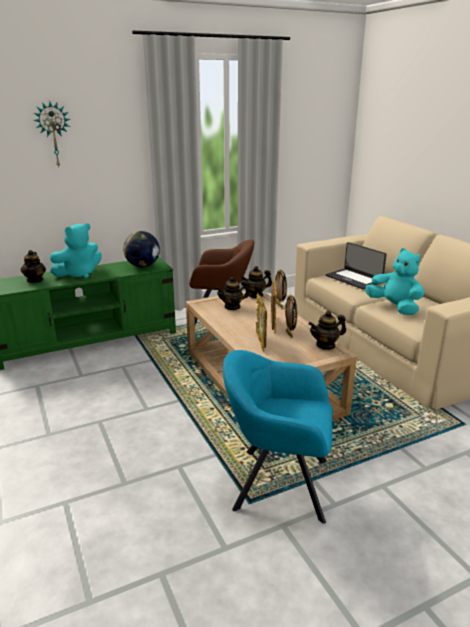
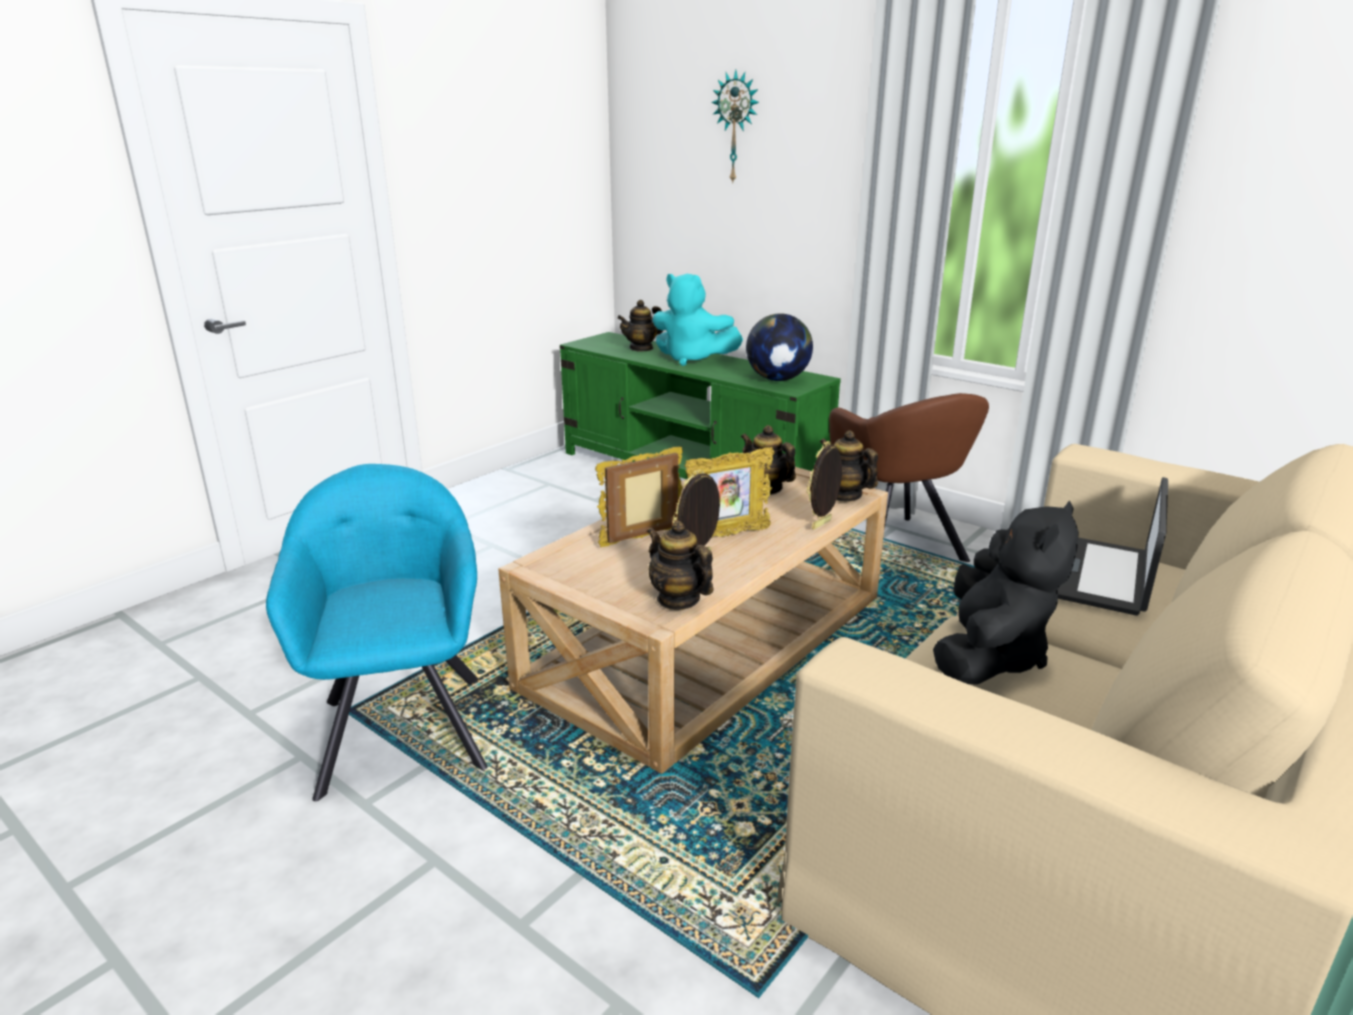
camera: 65 degrees right, 0 degrees up
(394, 307) = (989, 656): turquoise plush toy -> black plush toy

